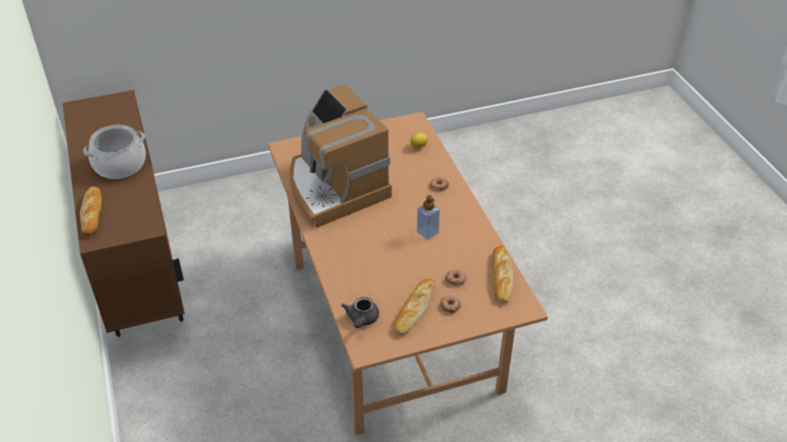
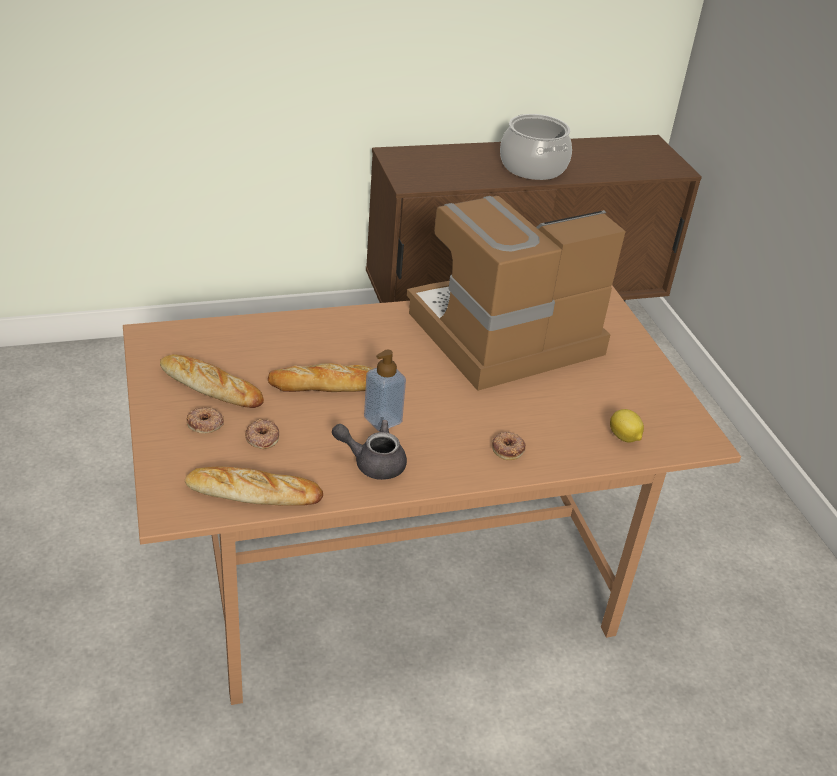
camera: 90 degrees right, 5 degrees down
(92, 213) = (440, 152): bread -> bread (329, 385)
(362, 320) = (207, 337): grey teapot -> grey teapot (373, 462)

